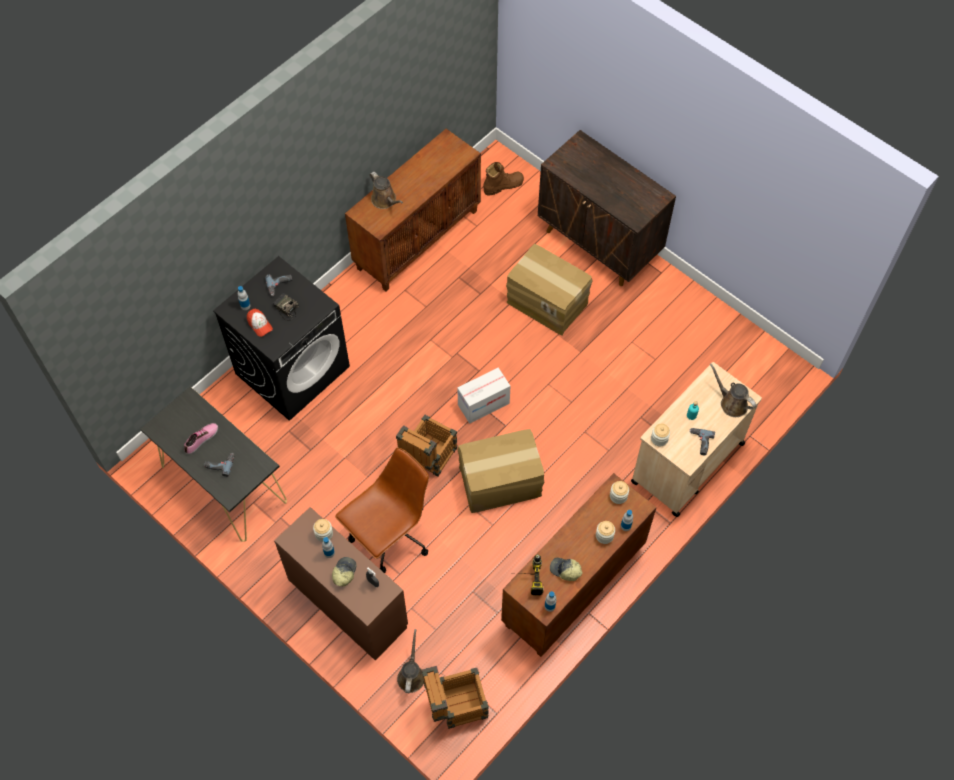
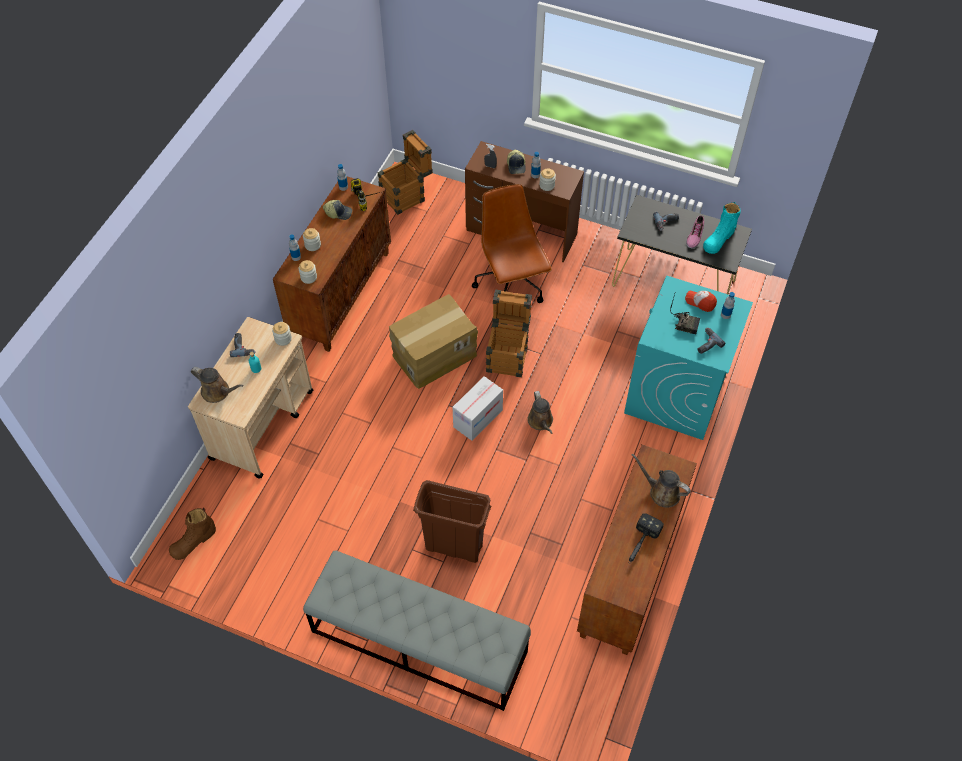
camera: 160 degrees right, 5 degrees down
(180, 427) = (719, 239): none -> turquoise boot
(292, 369) = (676, 393): black washing machine -> turquoise washing machine
(390, 536) = (511, 286): brown office chair -> brown office chair turned 135 degrees clockwise
(411, 675) = (448, 203): brown watering can -> brown watering can (541, 422)
(422, 171) = (640, 544): none -> hammer
(503, 185) = (563, 686): brown boot -> brown boot (193, 541)
(547, 302) = (453, 547): cardboard box -> brown trash can
(599, 244) = (418, 641): brown cabinet -> grey bench

